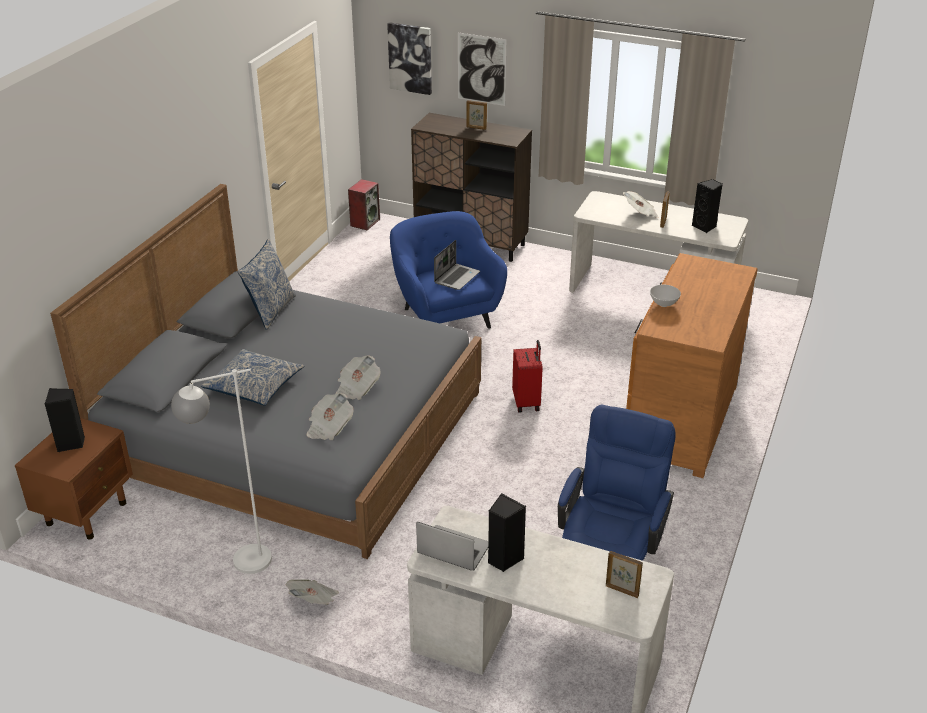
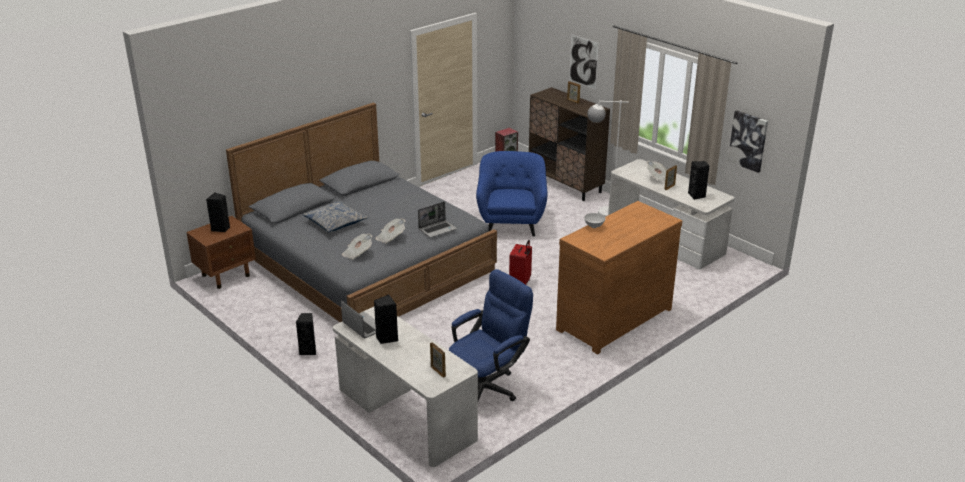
camera: 25 degrees right, 5 degrees down
(238, 563) = (284, 321): white floor lamp -> white floor lamp (600, 212)
(270, 310) = (378, 186): pillow -> none
(314, 600) = (309, 350): newspaper -> black speaker
(410, 58) = (544, 47): picture -> picture (748, 141)
(457, 277) = (515, 195): laptop -> laptop (438, 229)

